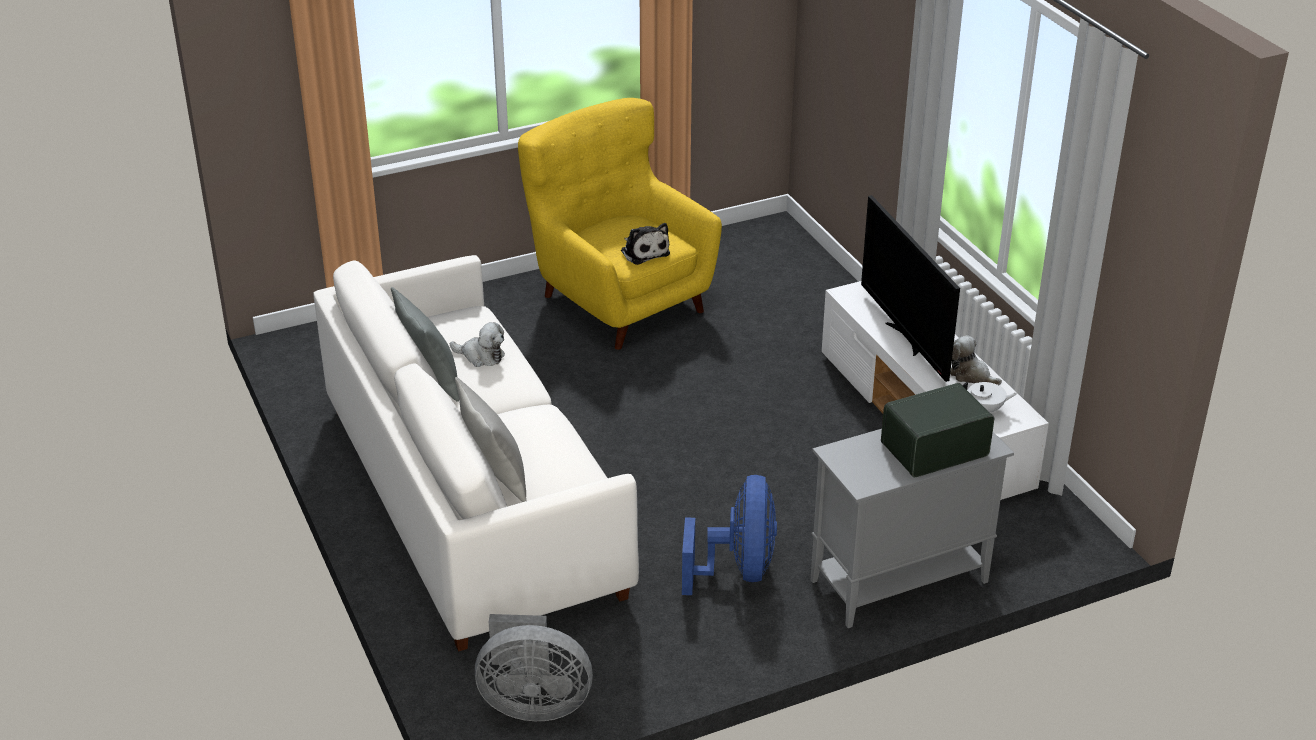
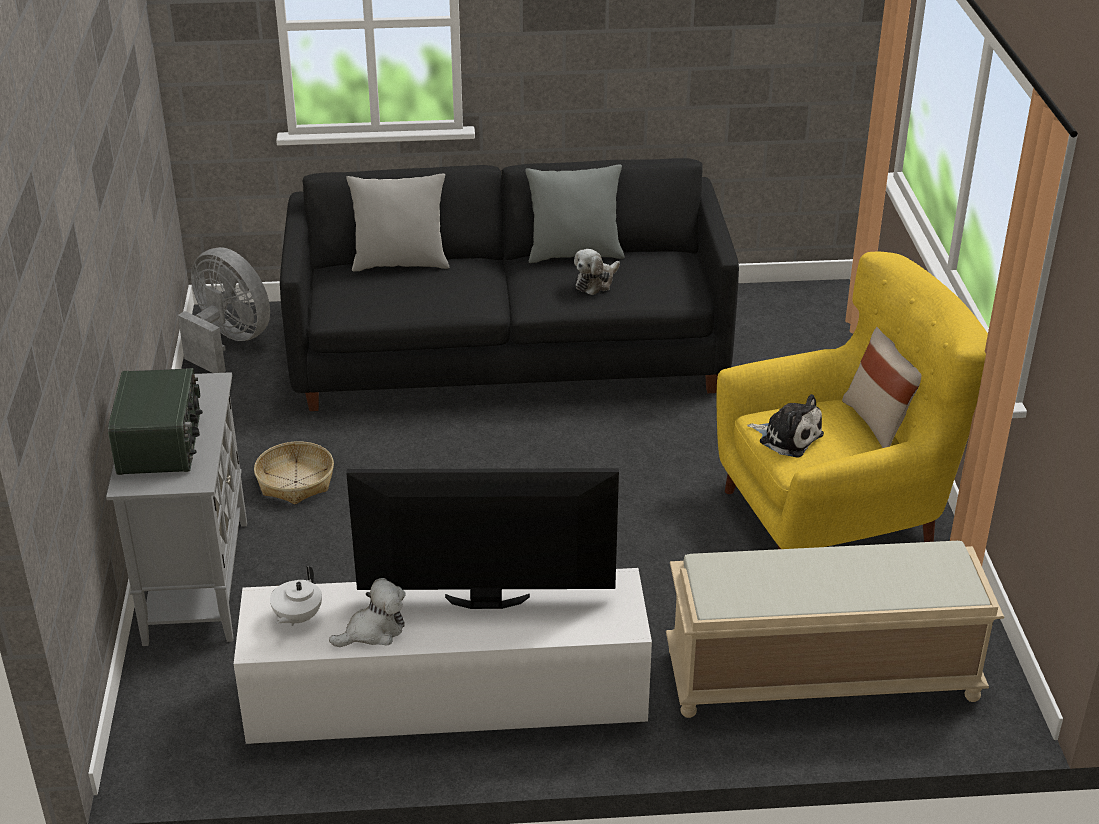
camera: 110 degrees right, 0 degrees up
(471, 499) = (509, 355): white sofa -> black sofa
(533, 704) = (228, 343): grey fan -> grey fan turned 105 degrees clockwise
(599, 223) = (879, 423): none -> beige pillow
(644, 251) = (787, 437): plush toy -> plush toy turned 135 degrees counterclockwise
(738, 570) = (296, 482): blue fan -> basket
(792, 286) = (820, 677): none -> beige bench

